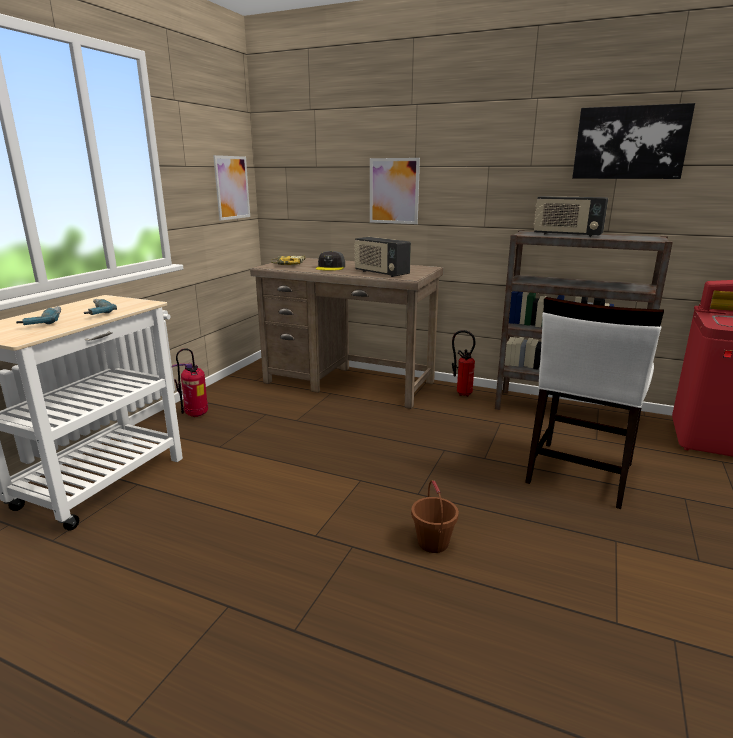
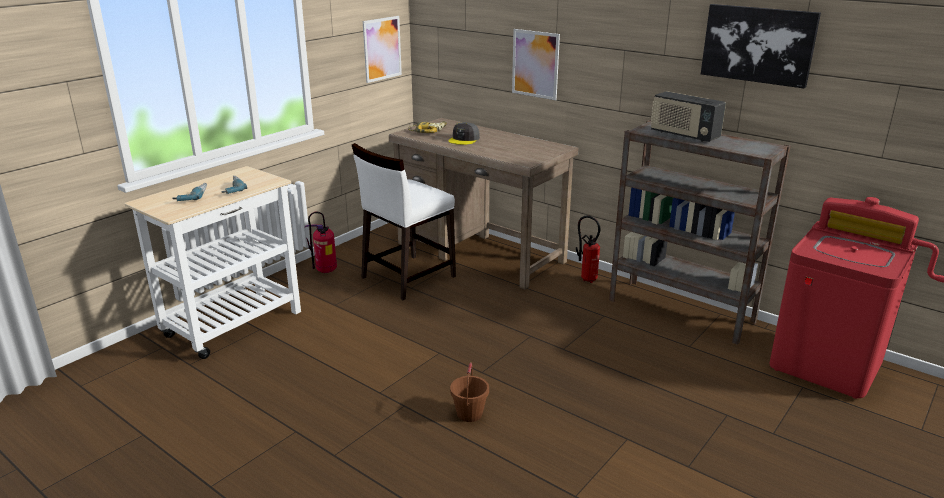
camera: 15 degrees right, 5 degrees up
(381, 273) = (505, 153): radio -> none
(578, 473) = (642, 376): white chair -> white chair (407, 277)

